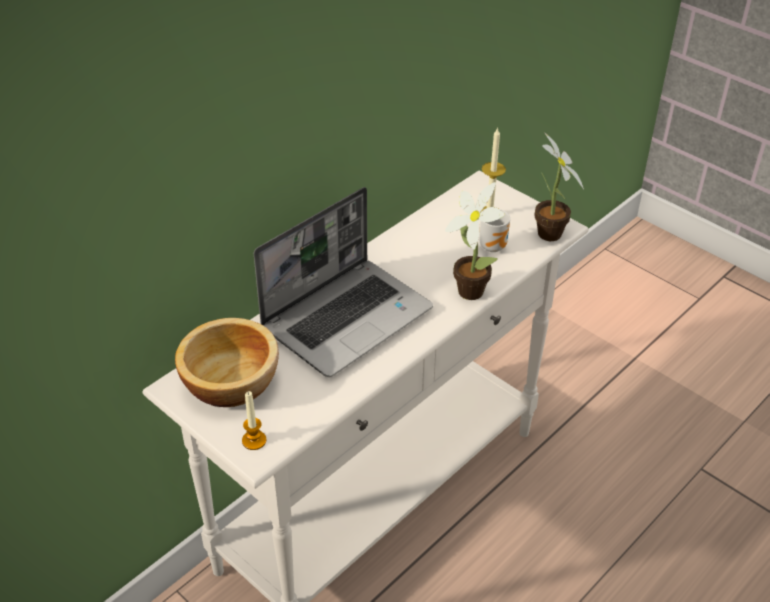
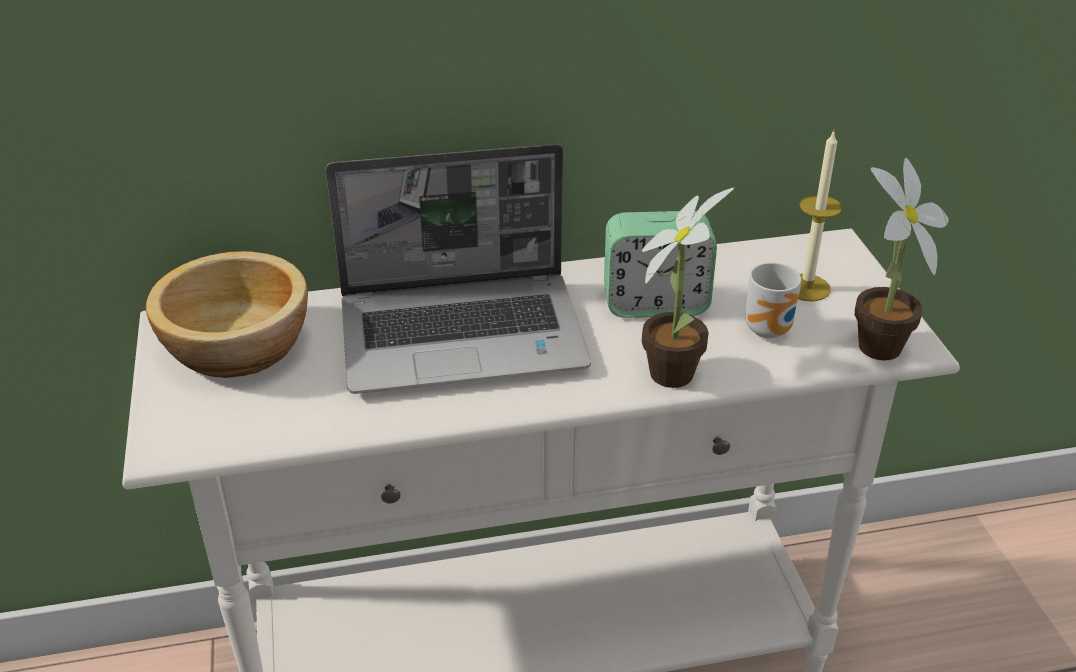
camera: 35 degrees right, 5 degrees down
(254, 440) = (181, 427): candle -> none
(426, 256) = (655, 303): none -> alarm clock

